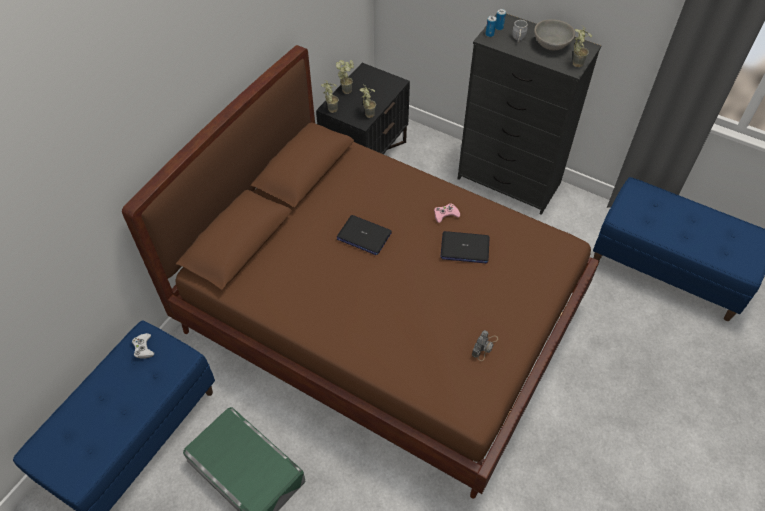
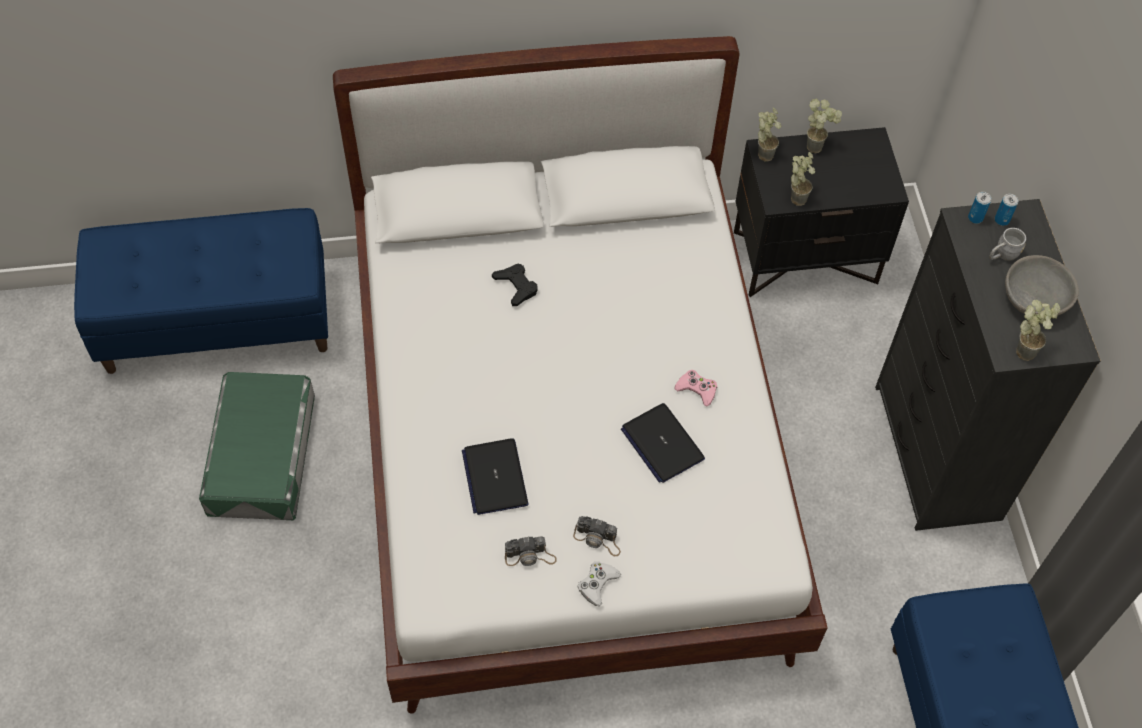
camera: 50 degrees right, 5 degrees up
(143, 348) = (280, 236): white game controller -> white game controller (597, 584)
(312, 248) = (516, 286): none -> black game controller
(363, 236) = (581, 325): laptop -> laptop (495, 477)
(382, 318) = (569, 450): brown bed -> white bed
(498, 310) = (598, 539): none -> camera

